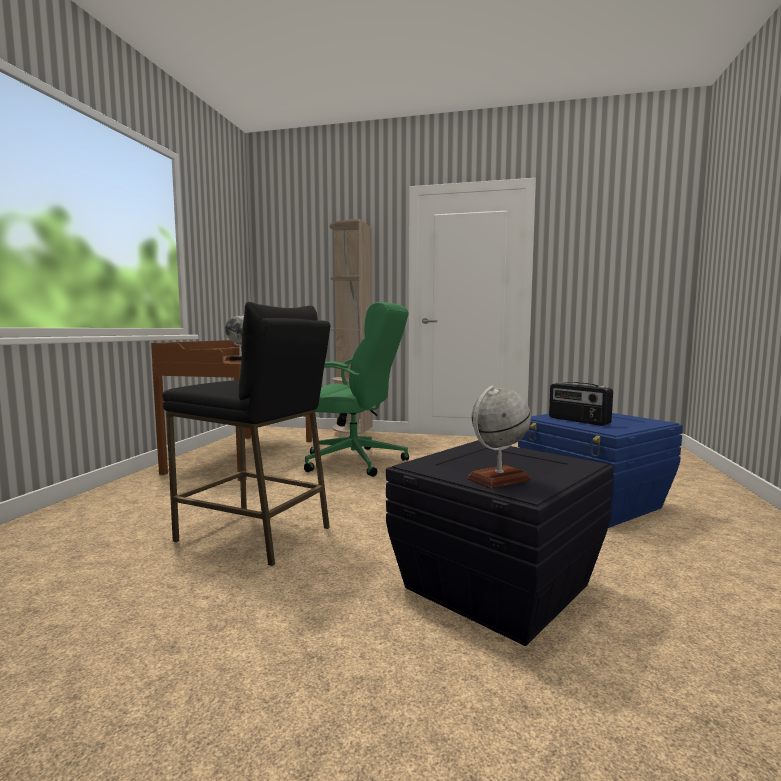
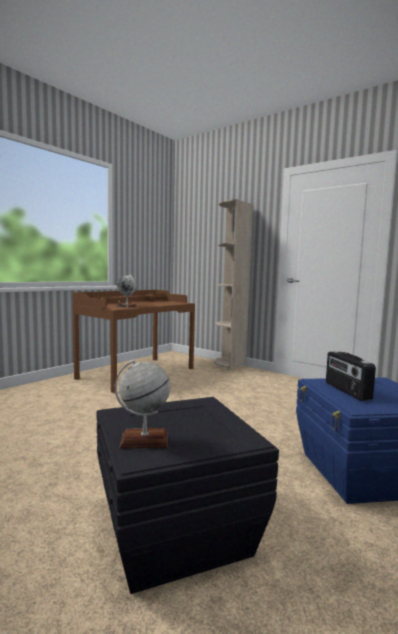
camera: 25 degrees right, 0 degrees up
(255, 534) = (73, 435): black stool -> none
(353, 461) = (202, 390): green office chair -> none

